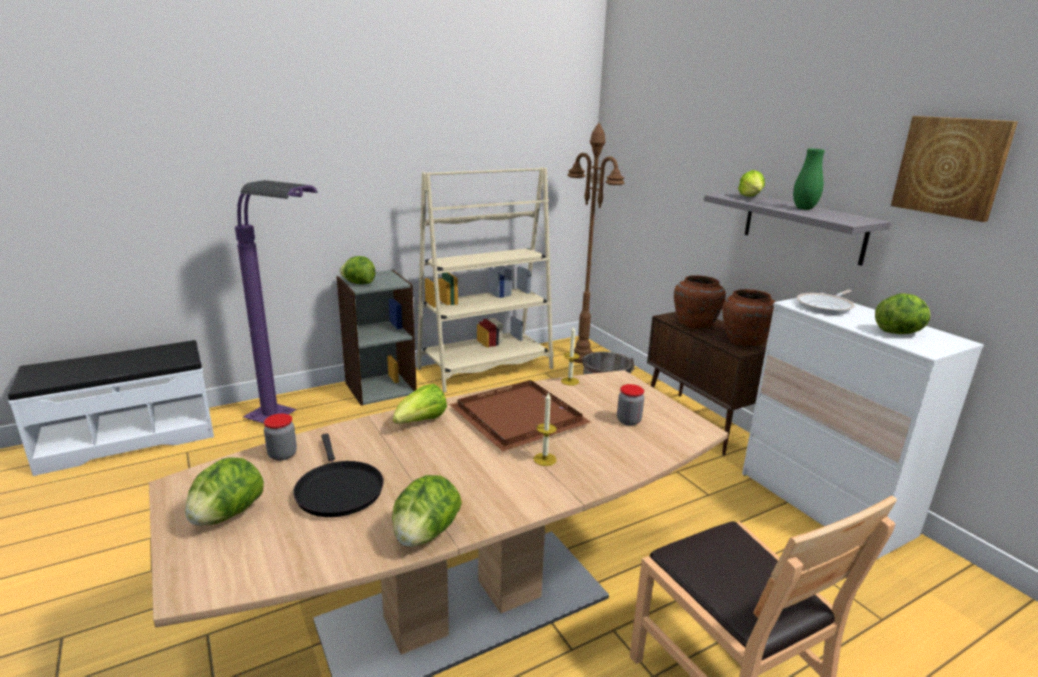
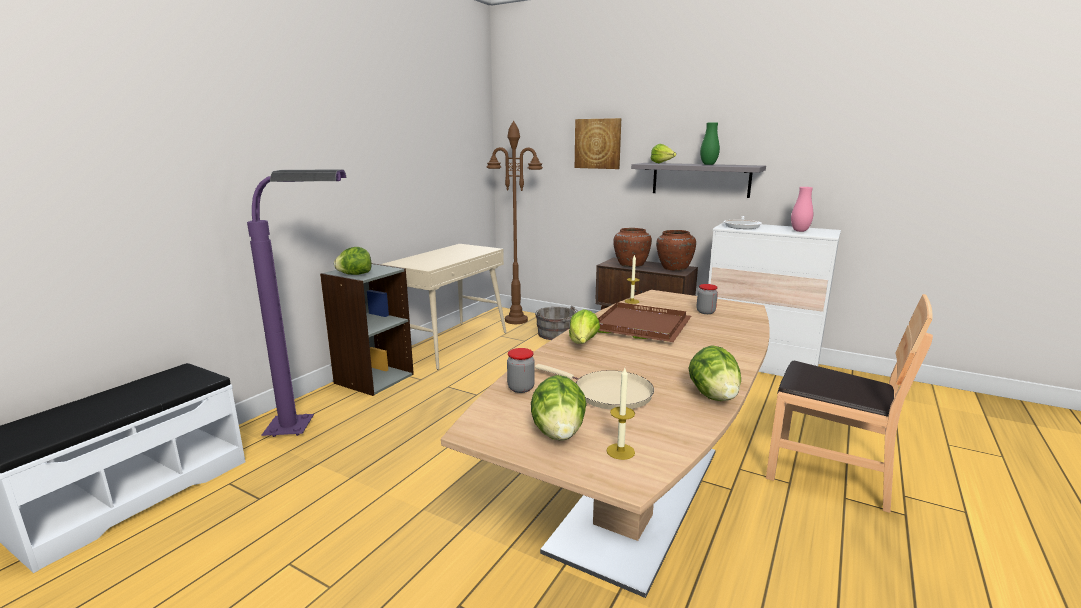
camera: 30 degrees left, 5 degrees down
(338, 490) = (607, 393): black frying pan -> beige frying pan
(486, 369) = (451, 344): beige bookcase -> beige console table
(545, 459) = (700, 341): candle -> candle (620, 451)
(899, 333) = (799, 231): lettuce -> pink vase
(951, 167) = (801, 125): picture -> picture (598, 143)

